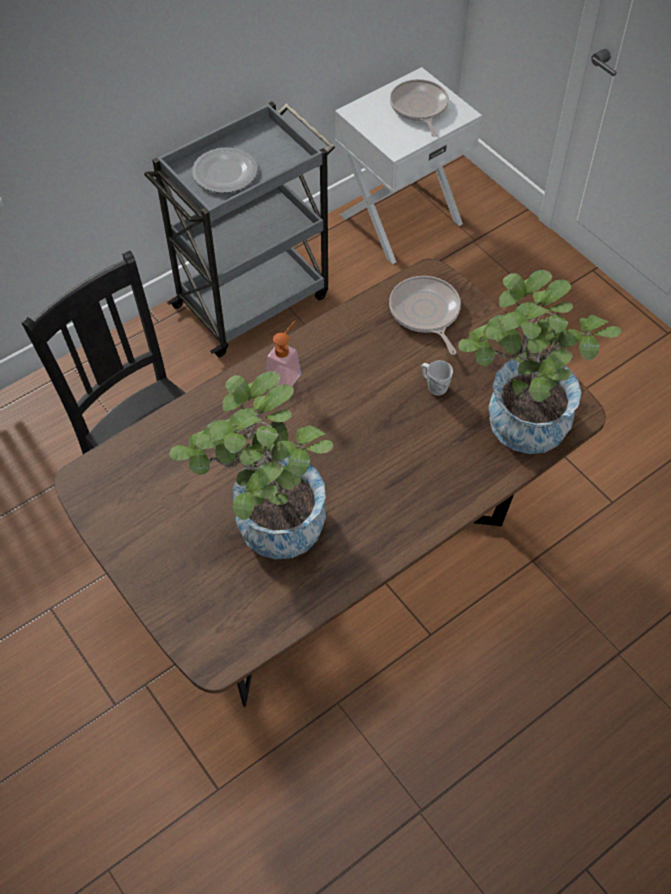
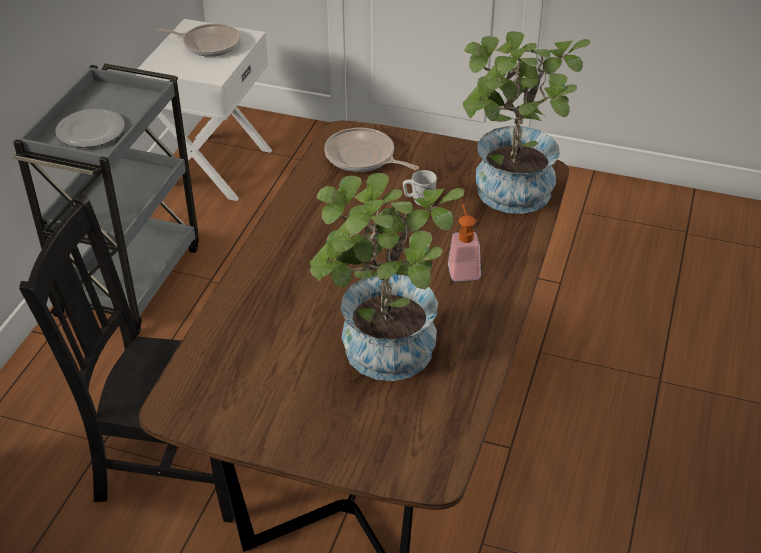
camera: 35 degrees left, 15 degrees down
(286, 374) = (287, 245): soap dispenser -> soap dispenser (462, 268)
(419, 108) = (209, 44): frying pan -> frying pan turned 150 degrees clockwise

